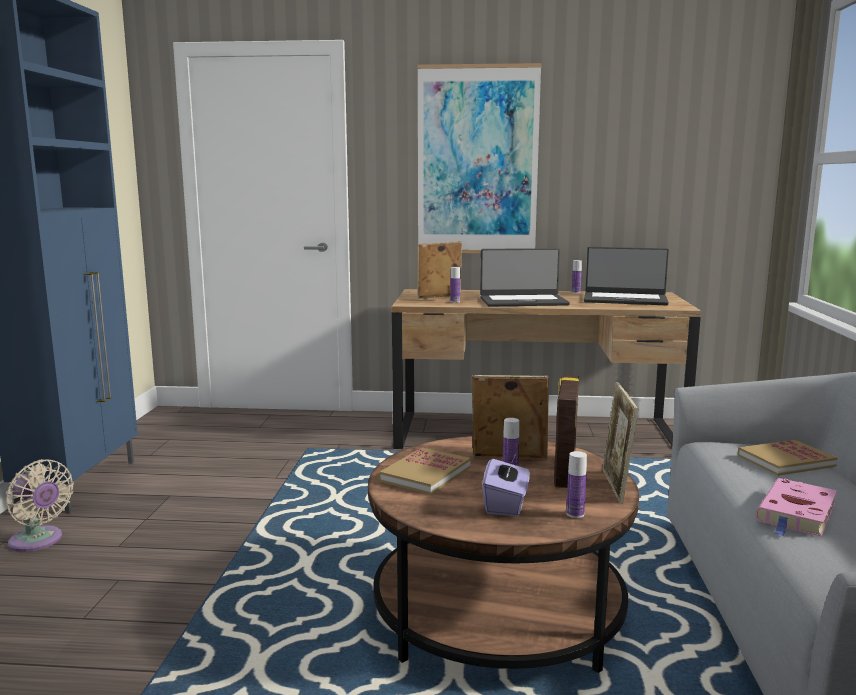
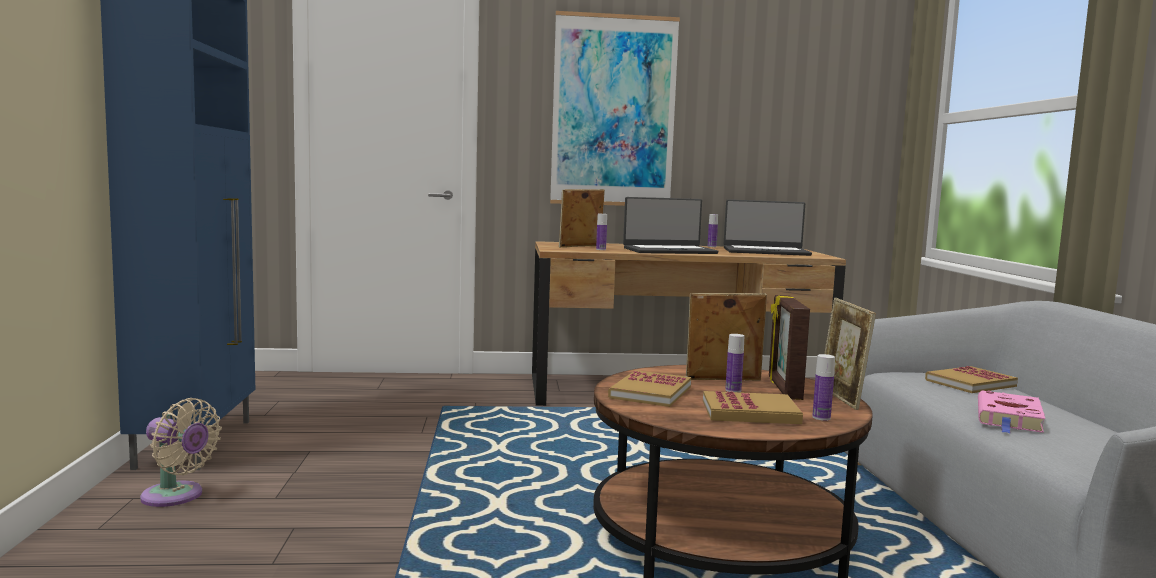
camera: 10 degrees left, 5 degrees down
(506, 504) = (750, 412): purple tissue box -> book

